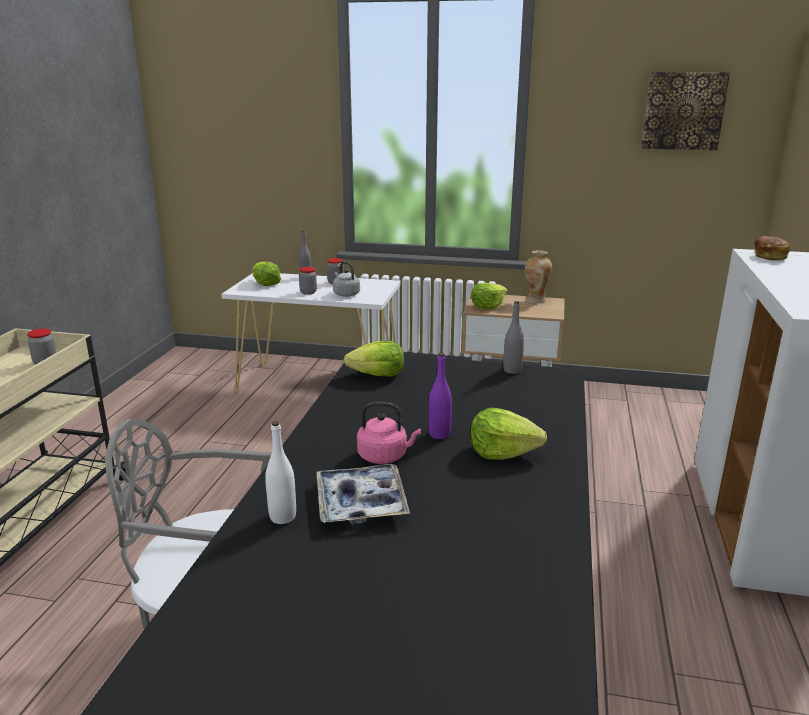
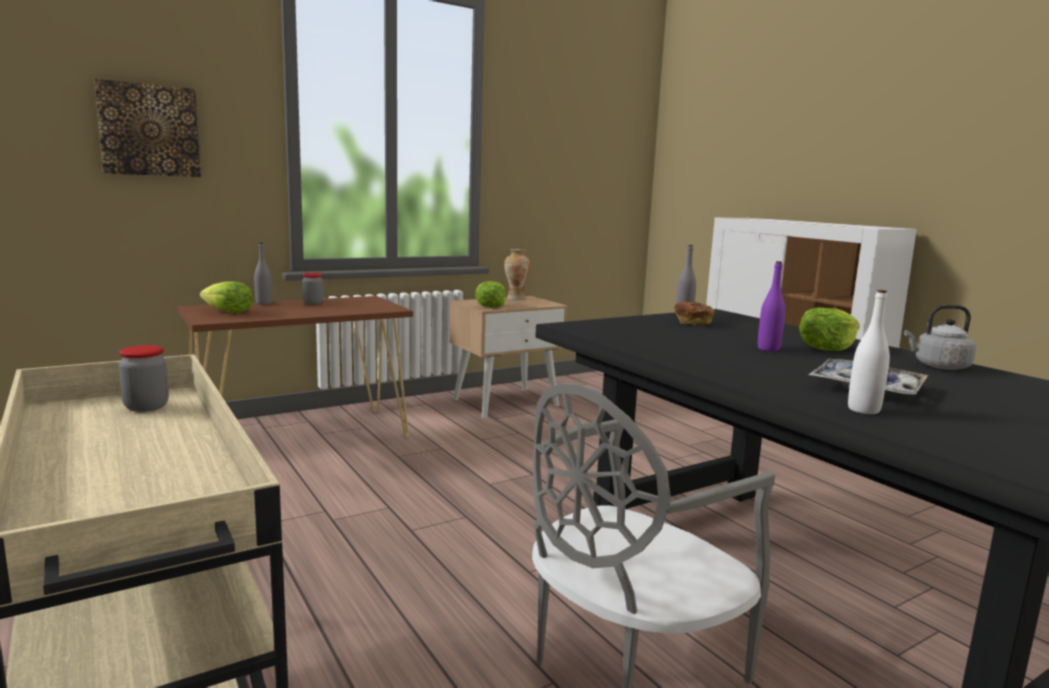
camera: 45 degrees left, 10 degrees down
(308, 292) = (306, 312): jar -> none
(319, 384) = (302, 437): white console table -> brown console table
(345, 294) = (352, 308): grey kettle -> grey kettle (938, 366)
(378, 375) = (612, 332): lettuce -> none
(385, 456) = (786, 366): pink kettle -> none
(683, 111) = (595, 126): picture -> picture (149, 130)
(769, 256) = (748, 218): bread -> bread (692, 322)

